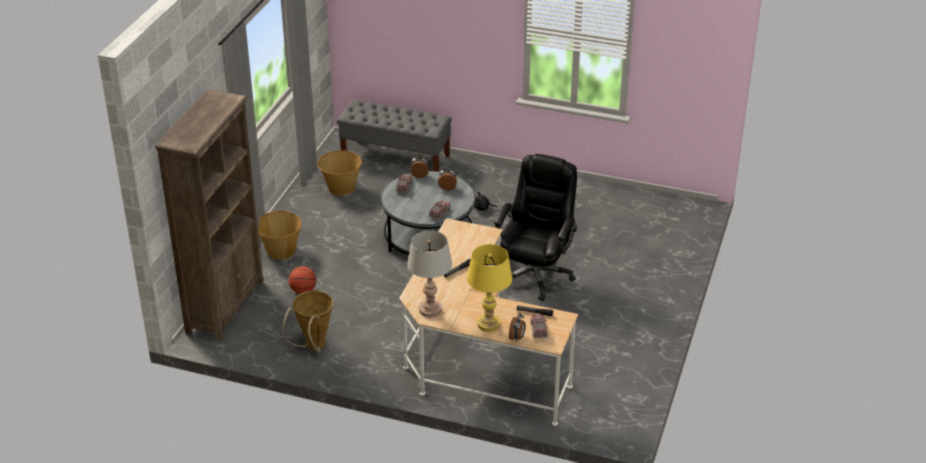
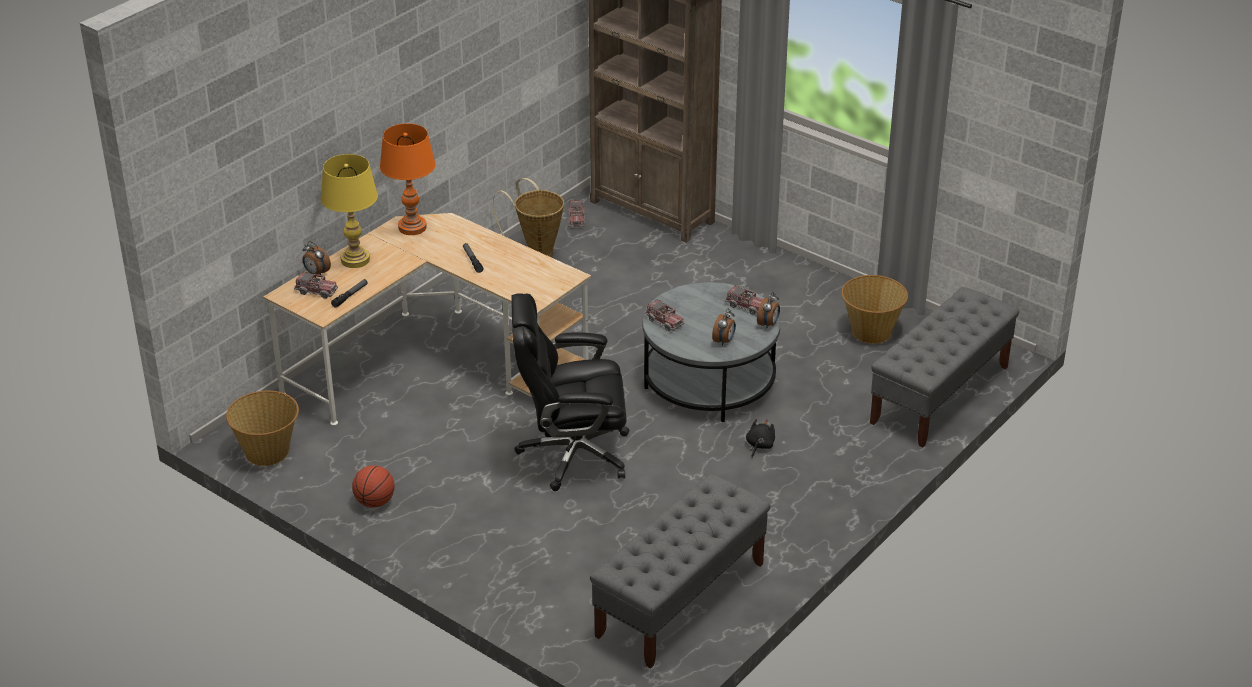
camera: 110 degrees right, 0 degrees up
(250, 341) = (576, 219): none -> toy truck
(280, 251) = (743, 262): basket -> basket (268, 451)
(303, 291) = (649, 266): basketball -> basketball (374, 502)
(430, 310) = (412, 227): grey table lamp -> orange table lamp
(535, 274) = (572, 454): black office chair -> black office chair turned 135 degrees clockwise
(632, 209) = (680, 600): none -> grey bench

